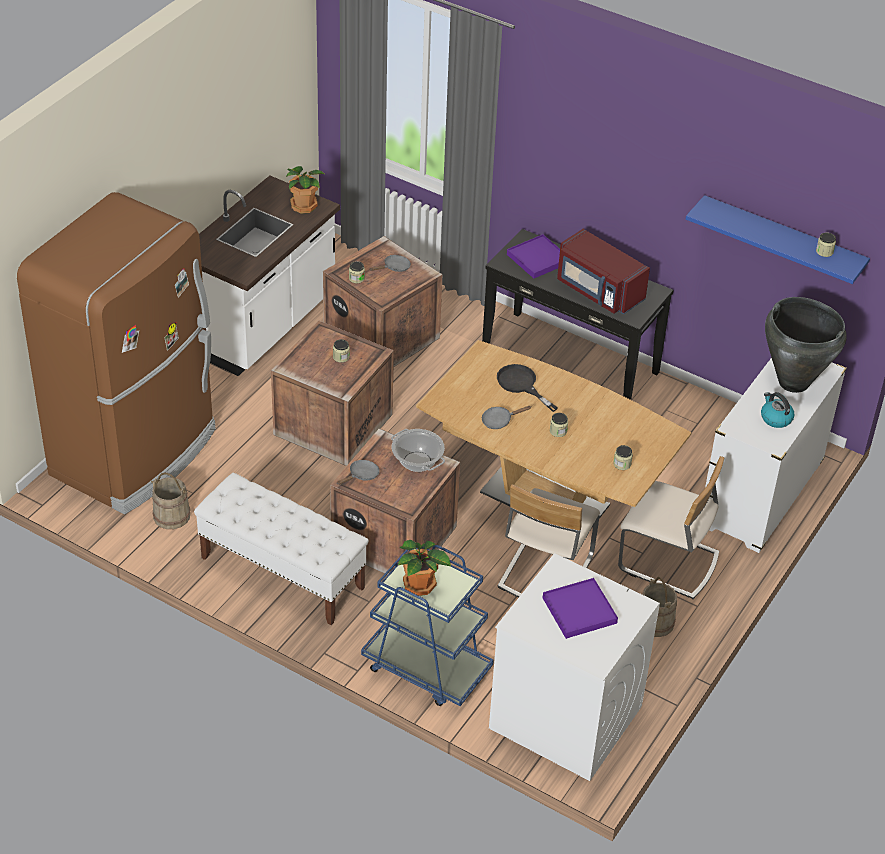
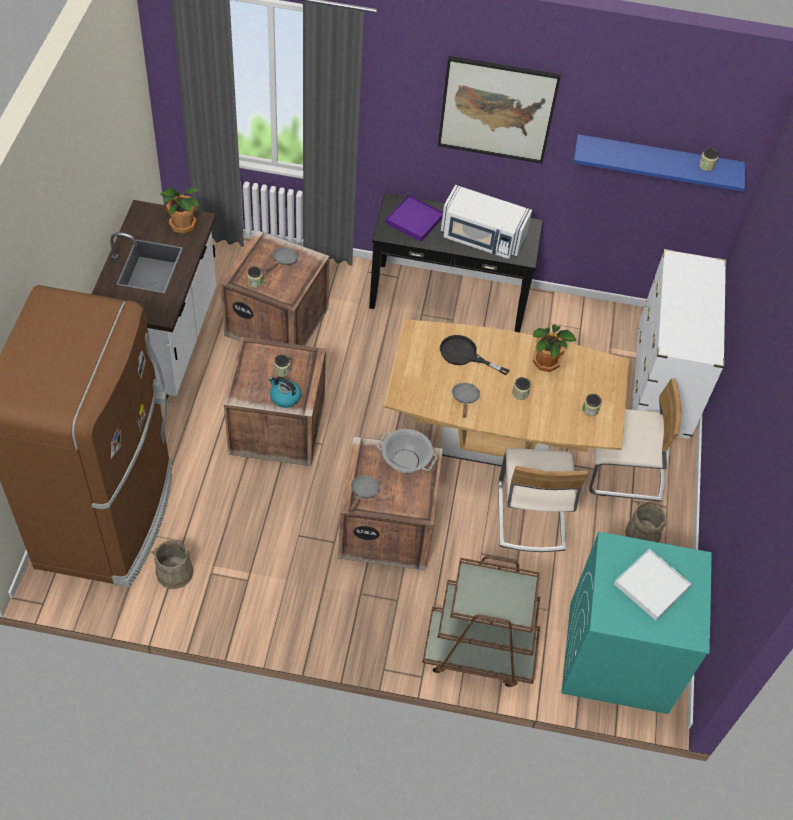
camera: 25 degrees left, 10 degrees up
(282, 572) = (305, 598): white bench -> none
(420, 586) = (488, 602): potted plant -> potted plant (547, 362)
(426, 667) = (479, 651): blue cart -> brown cart
(499, 421) = (465, 399): grey frying pan -> grey frying pan turned 135 degrees clockwise
(564, 717) = (617, 657): white washing machine -> turquoise washing machine
(579, 610) = (651, 585): purple tray -> white tray
(598, 291) = (482, 238): red microwave -> white microwave
(628, 153) = (497, 109): none -> picture
(775, 418) = (698, 327): kettle -> kettle (284, 397)
(794, 382) = (693, 286): black vase -> none

